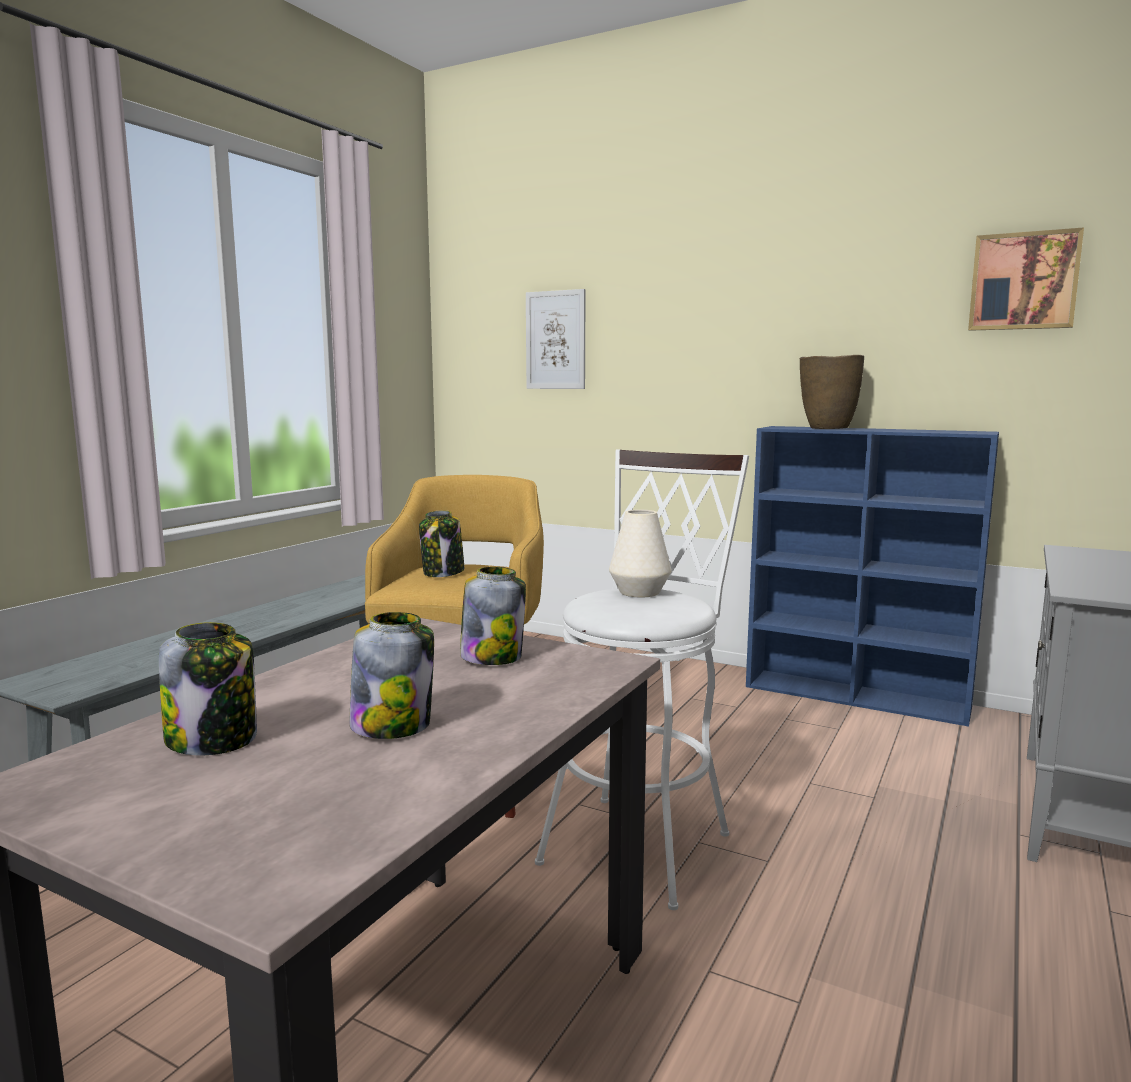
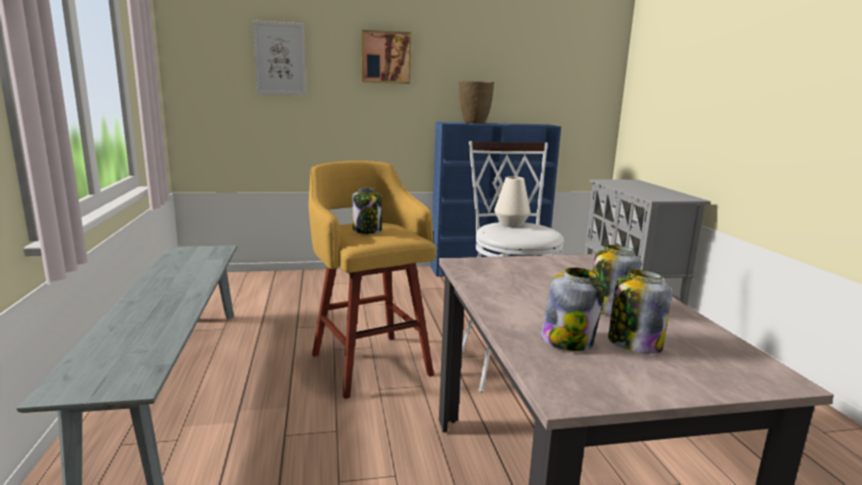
camera: 40 degrees left, 5 degrees up
(492, 657) = (545, 269): jar -> jar (633, 344)
(1024, 281) = (559, 47): picture -> picture (385, 57)

